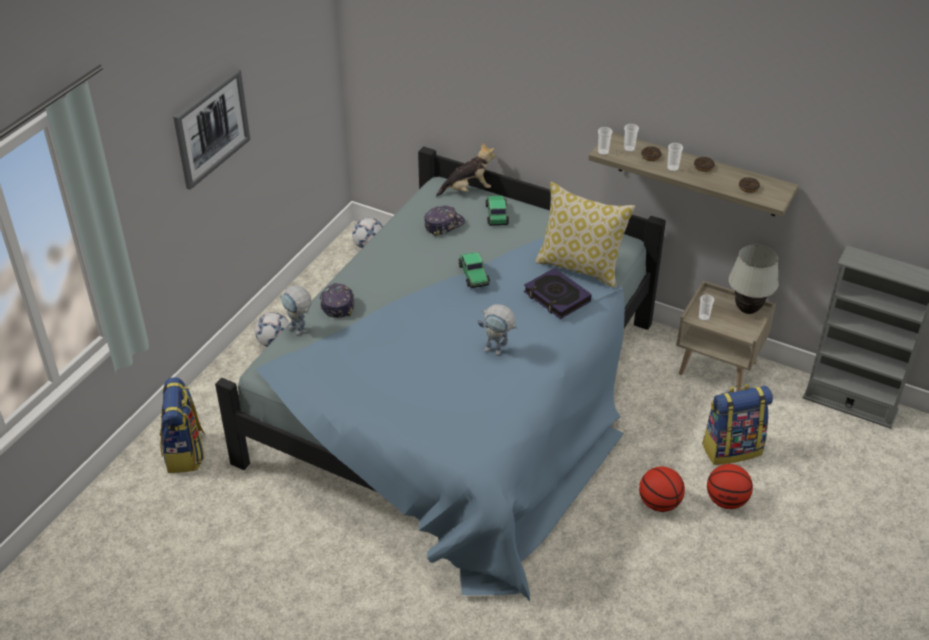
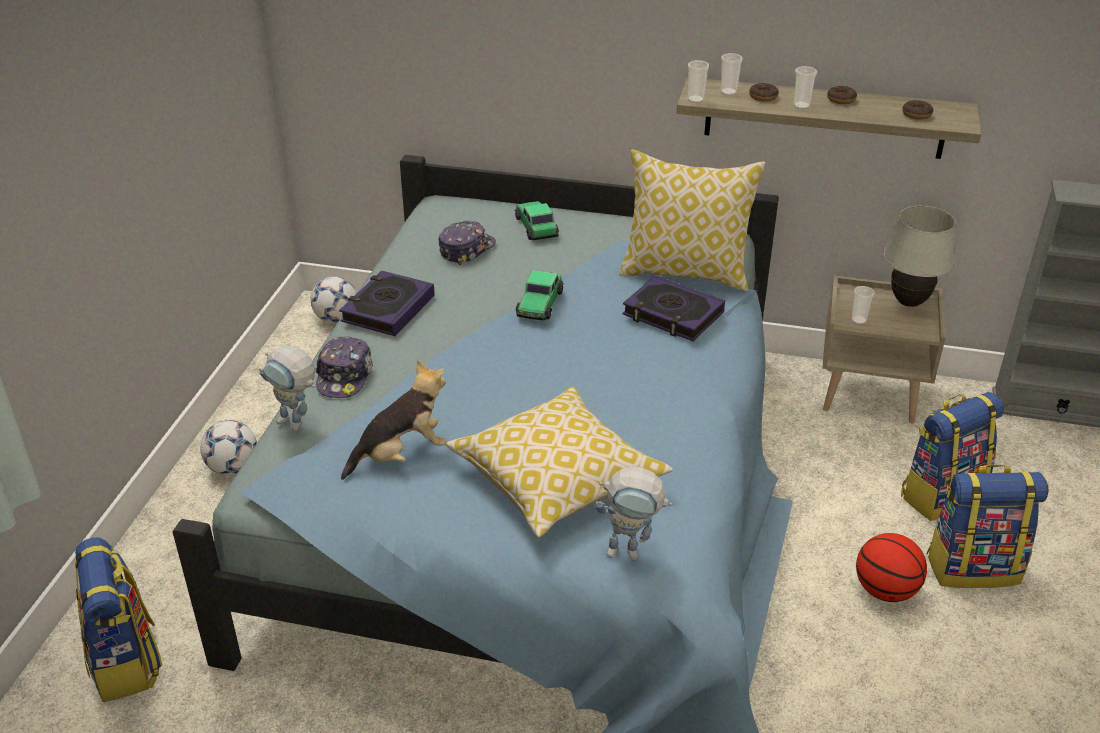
camera: 15 degrees left, 5 degrees down
(211, 128) = (97, 120): picture -> none
(337, 304) = (345, 376): cap -> cap turned 150 degrees counterclockwise
(378, 261) = (388, 309): none -> book
(437, 395) = (557, 479): none -> pillow
(468, 190) = (482, 204): plush toy -> plush toy (401, 455)
(474, 274) = (539, 303): toy car -> toy car turned 45 degrees clockwise
(498, 351) = (623, 399): toy robot -> toy robot (631, 552)
(726, 500) = (973, 567): basketball -> backpack

